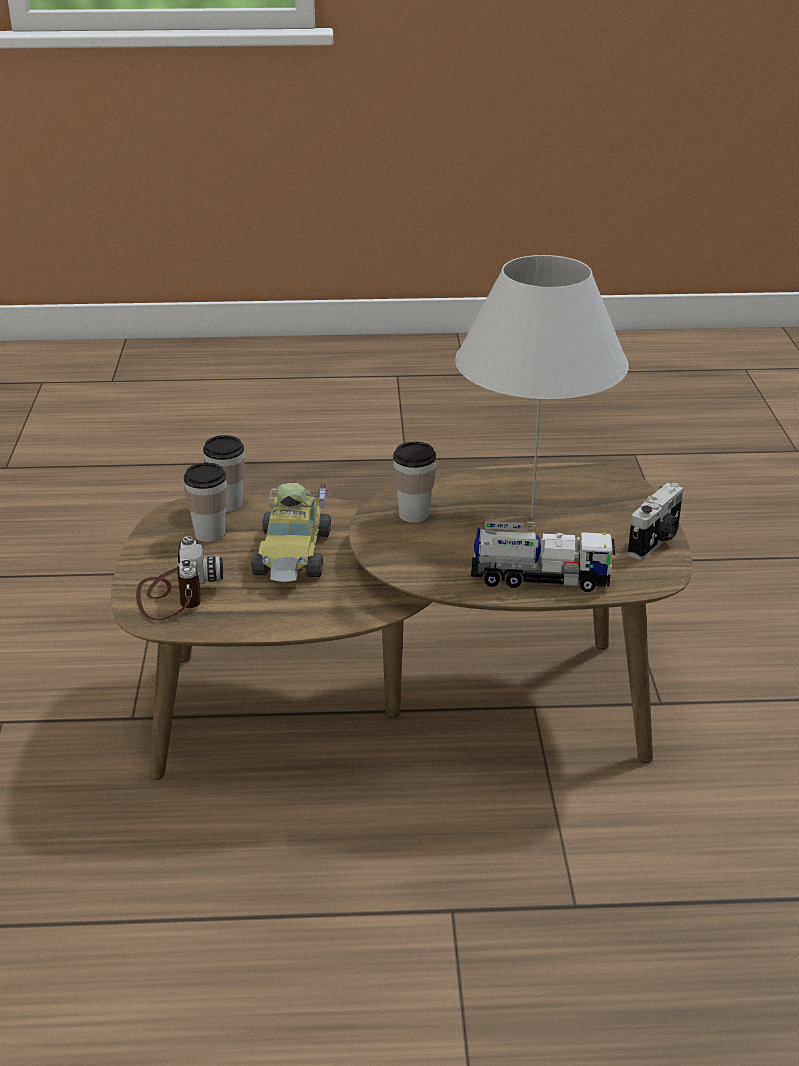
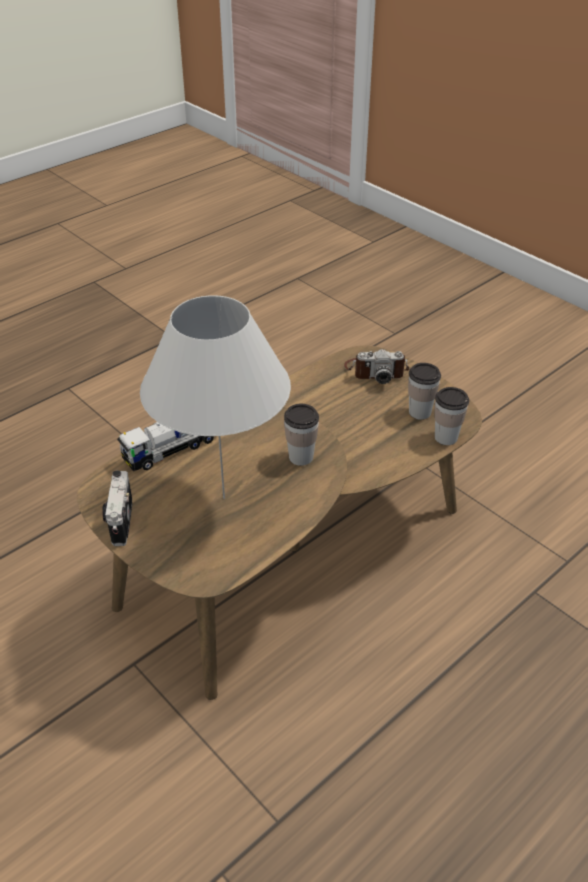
camera: 140 degrees right, 10 degrees up
(174, 593) = (376, 371): camera -> camera turned 45 degrees counterclockwise
(294, 555) = (353, 424): toy car -> none

